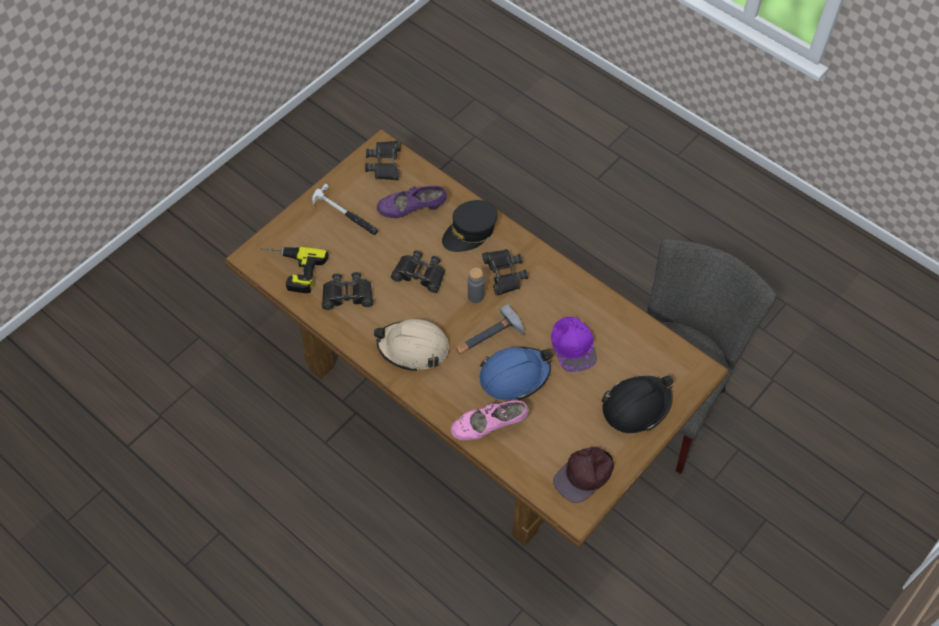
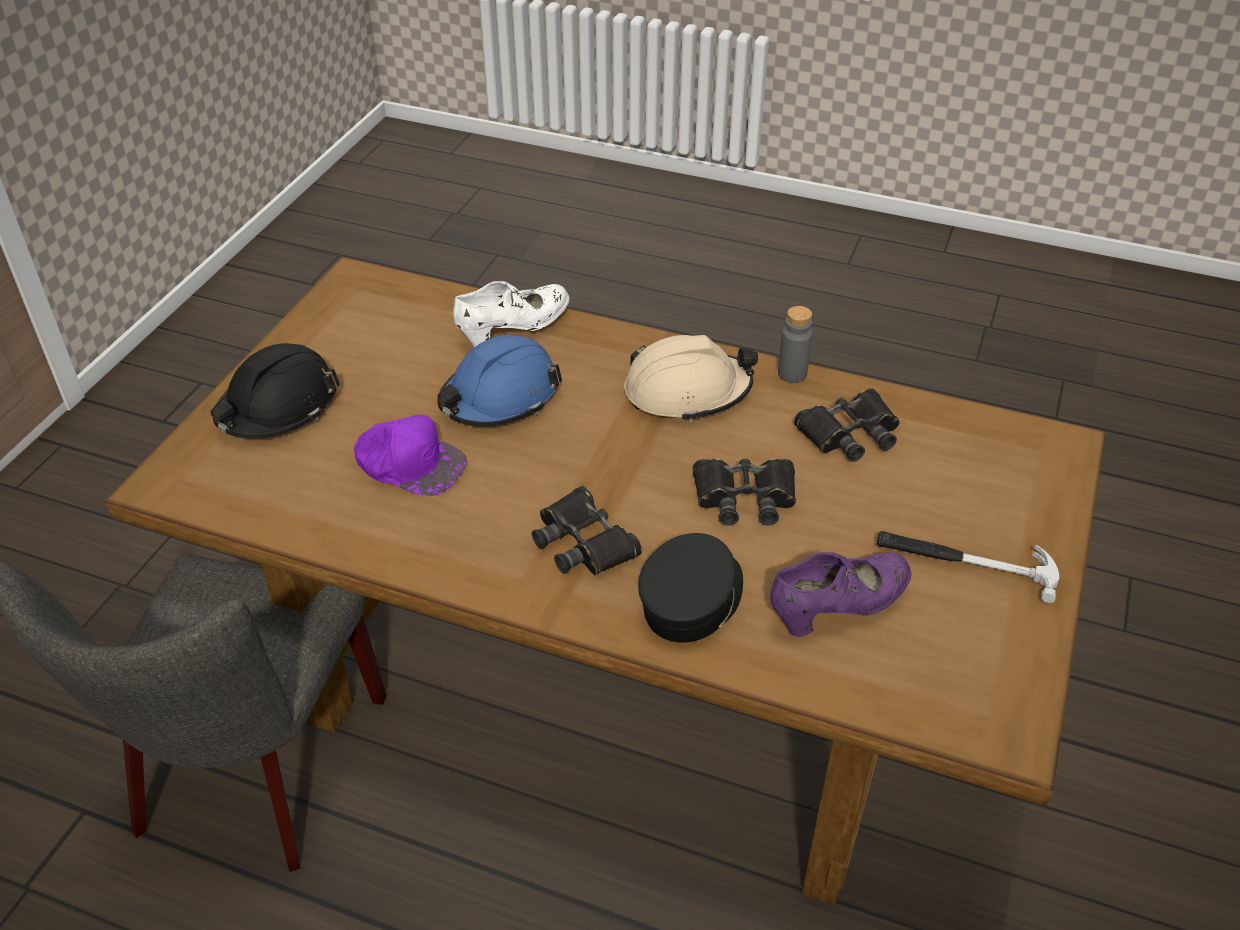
camera: 160 degrees right, 15 degrees down
(290, 270) = (977, 442): power drill -> none
(385, 163) = (970, 696): black binoculars -> none
(475, 296) = (621, 491): grey bottle -> grey bottle (792, 374)
(488, 337) = (567, 437): hammer -> none
(489, 427) = (515, 331): pink shoe -> white shoe
(573, 345) = (409, 462): purple cap -> purple cap turned 150 degrees clockwise
(584, 475) = (349, 314): brown cap -> none

